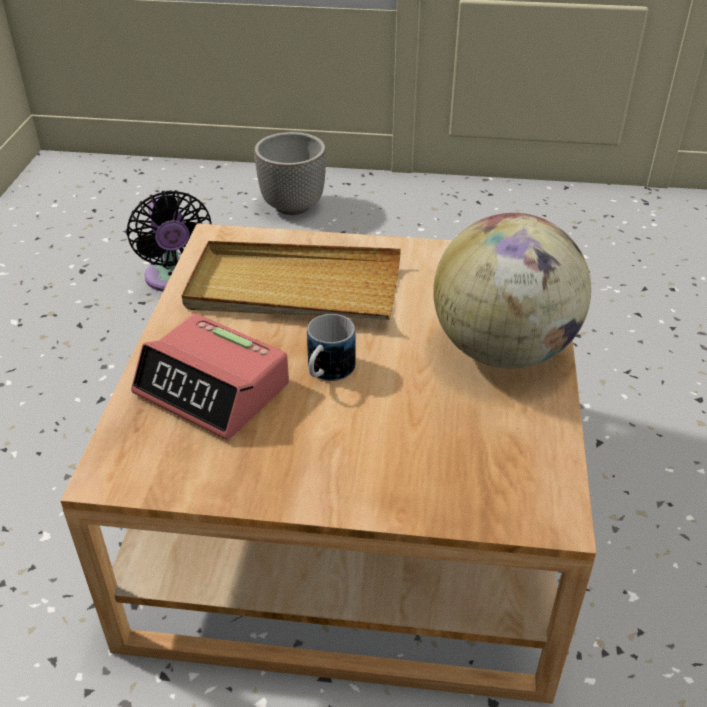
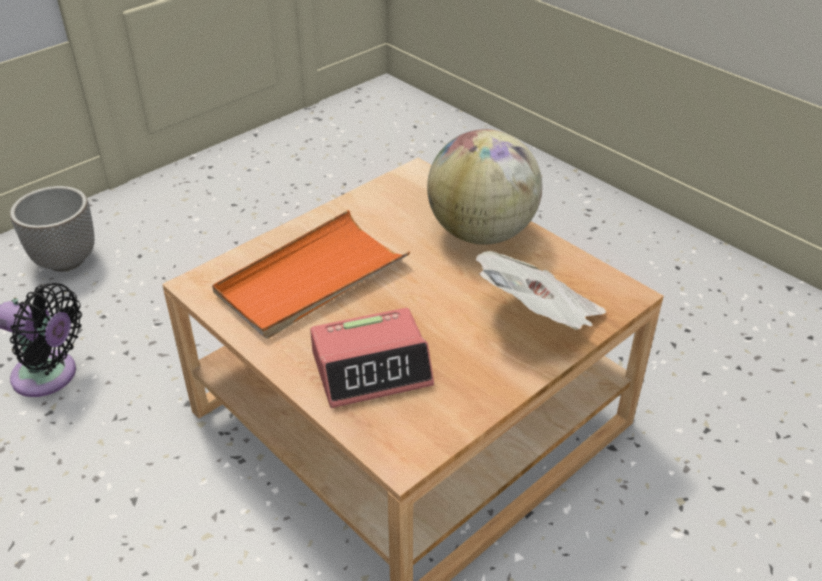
camera: 50 degrees left, 0 degrees up
(293, 288) = (311, 279): beige tray -> orange tray
(326, 373) = (417, 310): mug -> none
(421, 463) = (539, 317): none -> newspaper

